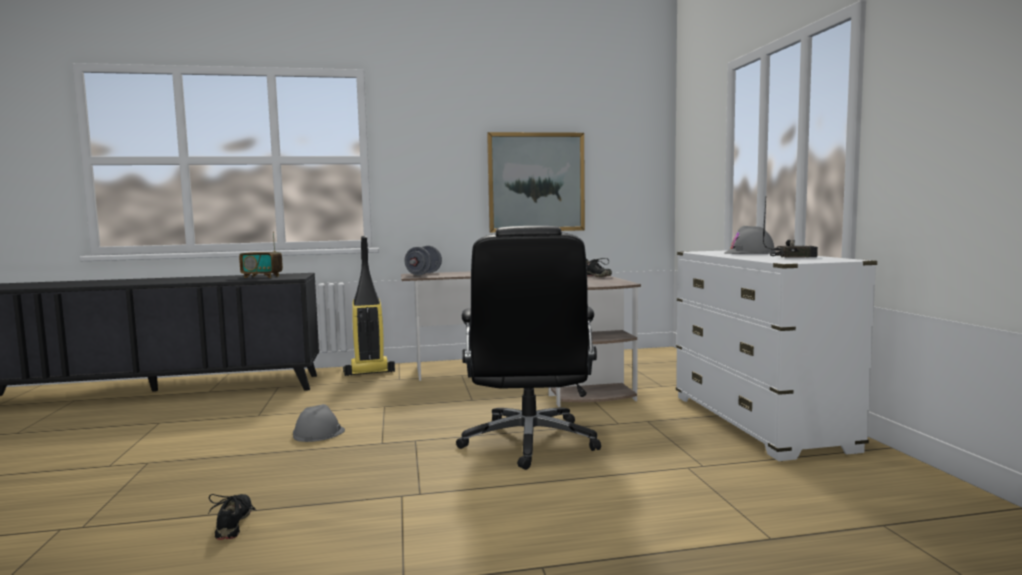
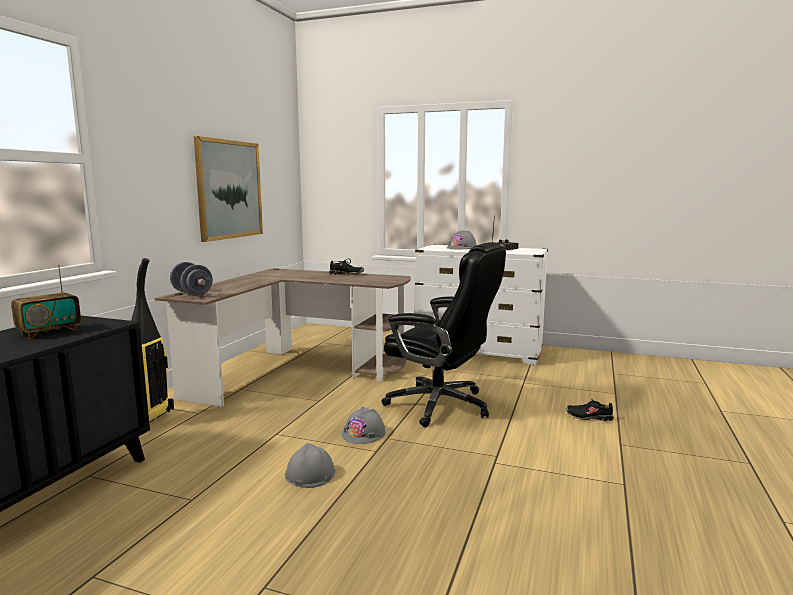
camera: 60 degrees left, 5 degrees up
(234, 524) = (493, 537): black shoe -> black shoe (589, 417)
(416, 430) = (364, 433): none -> grey hard hat

